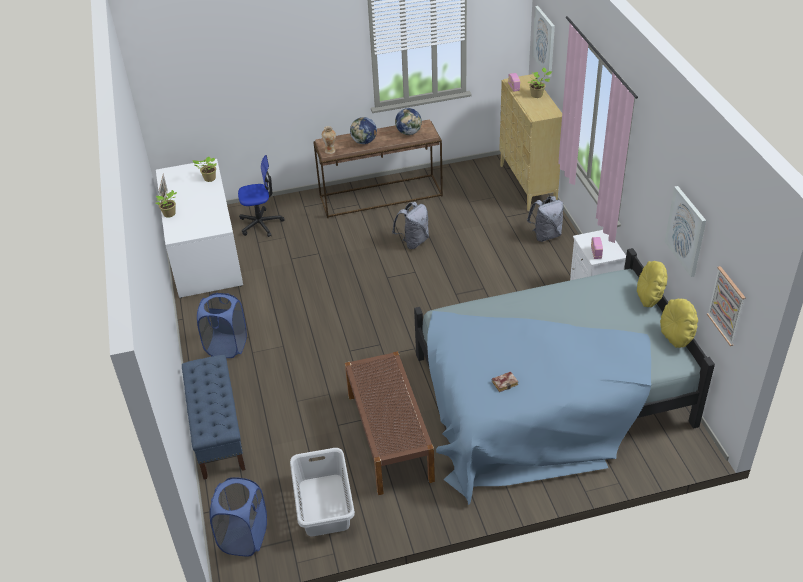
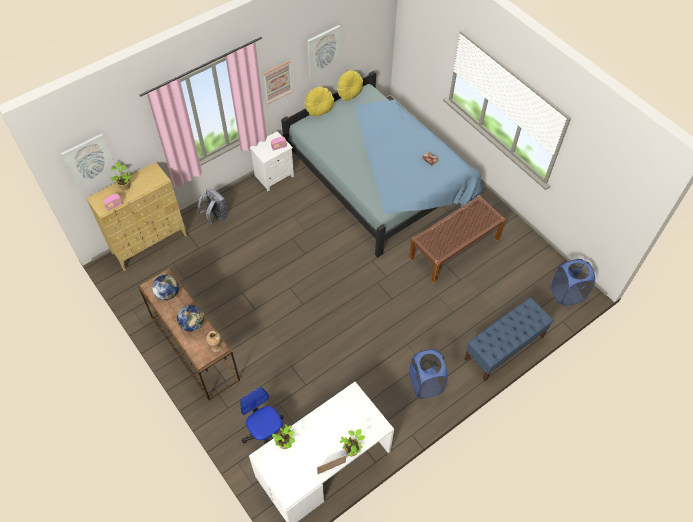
camera: 115 degrees left, 15 degrees up
(323, 505) = (522, 263): grey laundry basket -> none
(413, 242) = (252, 301): grey backpack -> none
(726, 305) = (368, 39): picture -> picture (277, 82)

